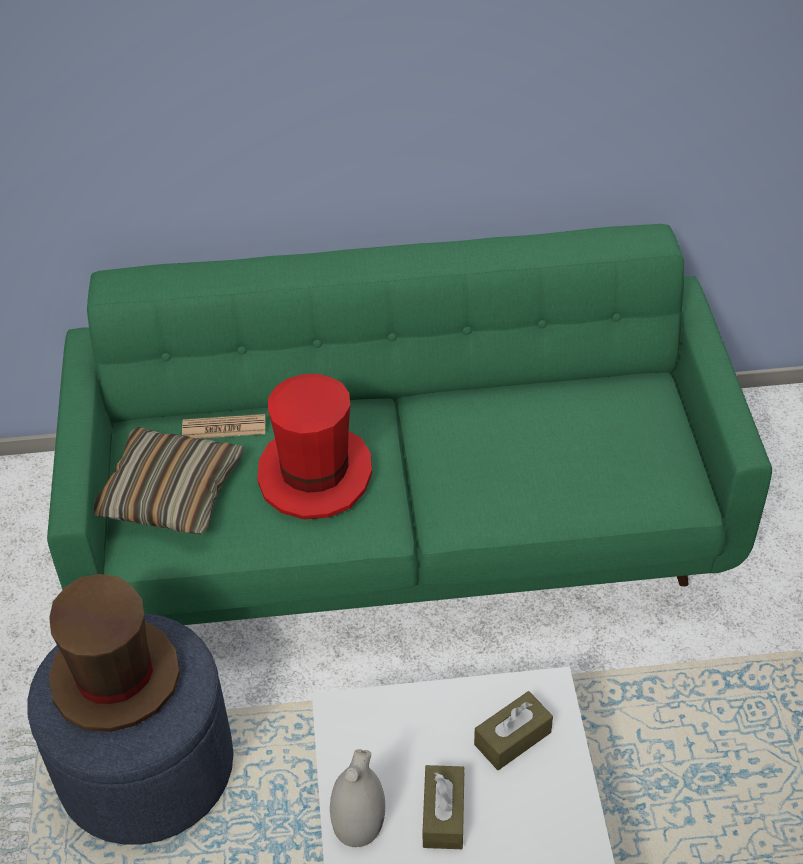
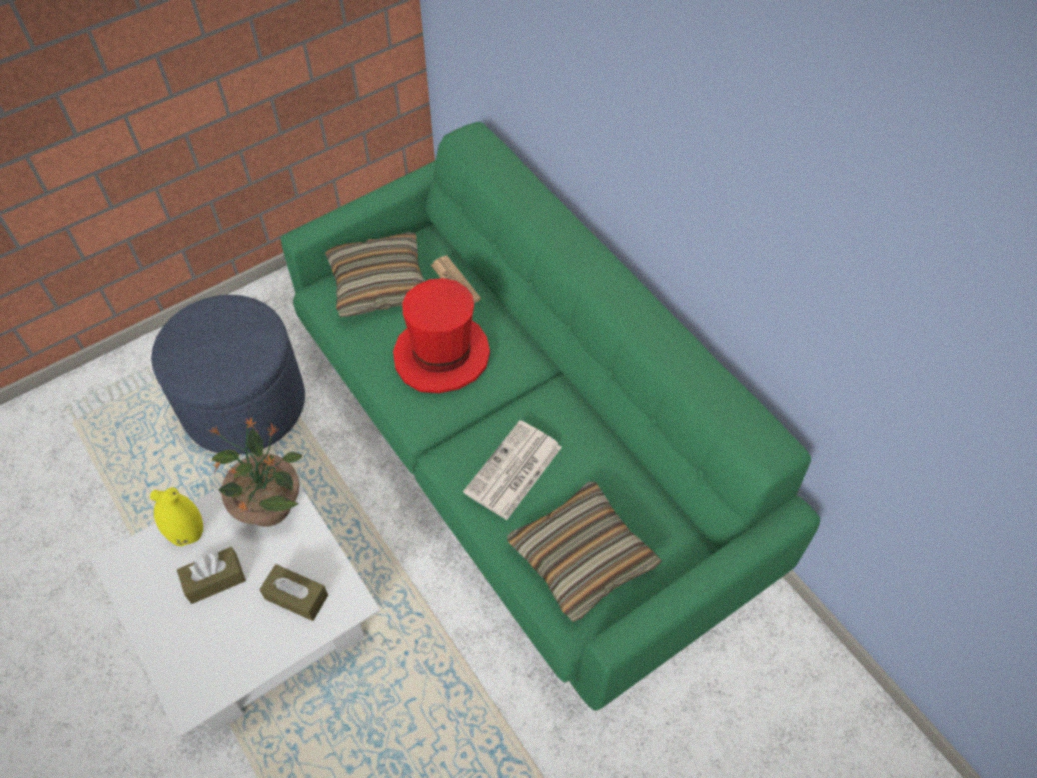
camera: 60 degrees right, 10 degrees up
(115, 677) = (221, 336): brown hat -> none
(359, 825) = (186, 532): white vase -> yellow vase
(376, 726) = (269, 505): none -> potted plant
(499, 472) = (513, 471): none -> newspaper
(624, 461) = (582, 557): none -> pillow

